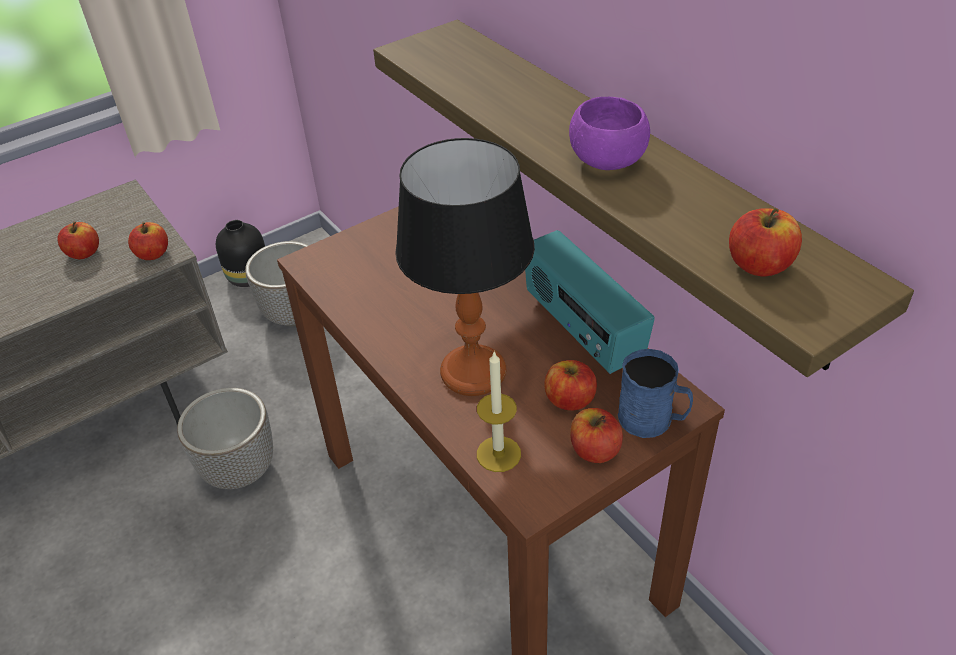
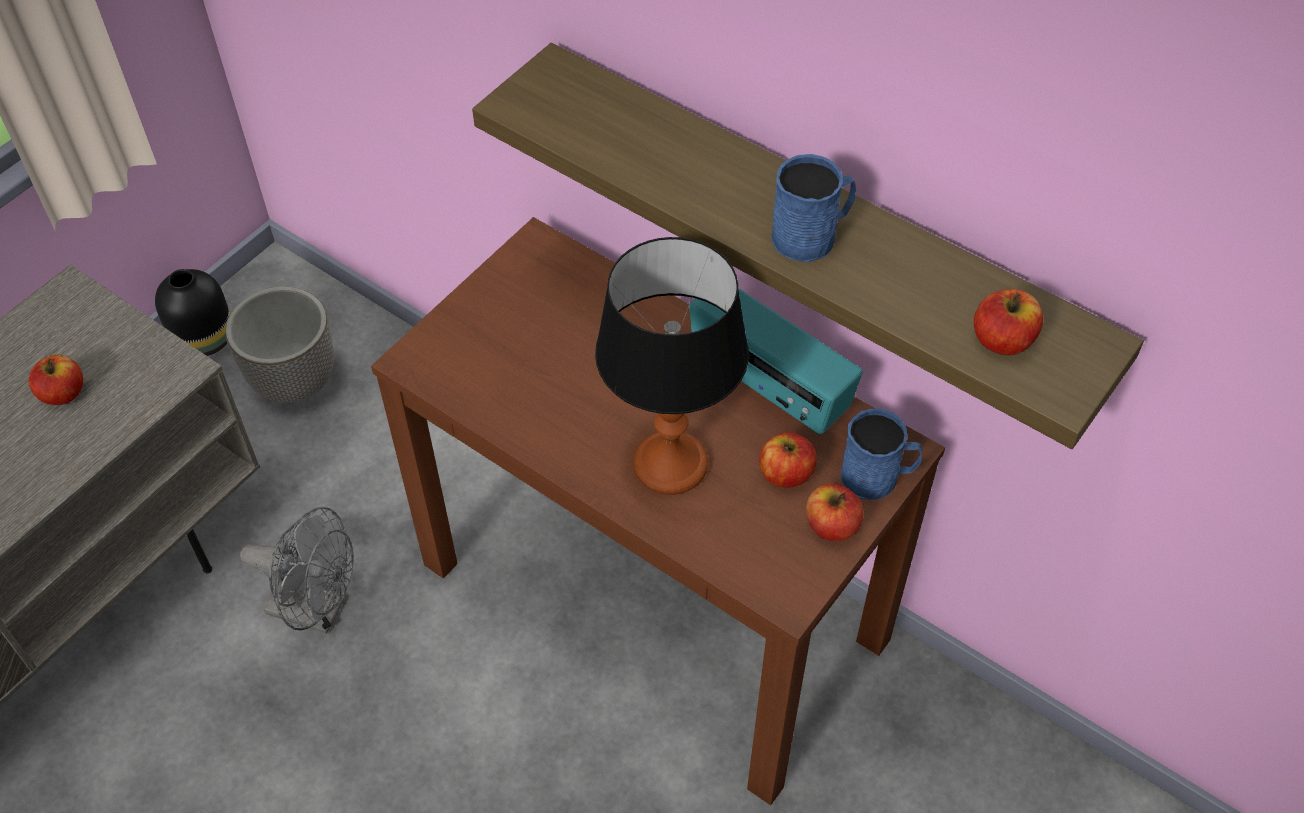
camera: 20 degrees left, 10 degrees up
(153, 254) = (162, 375): apple -> none
(240, 469) = (317, 610): planter -> grey fan
(498, 454) = (735, 554): candle -> none
(607, 161) = (811, 235): purple bowl -> blue mug

